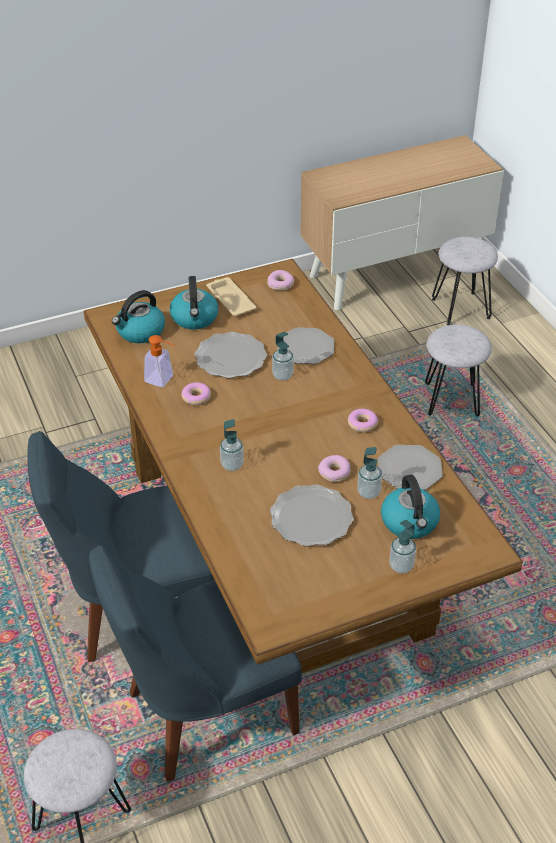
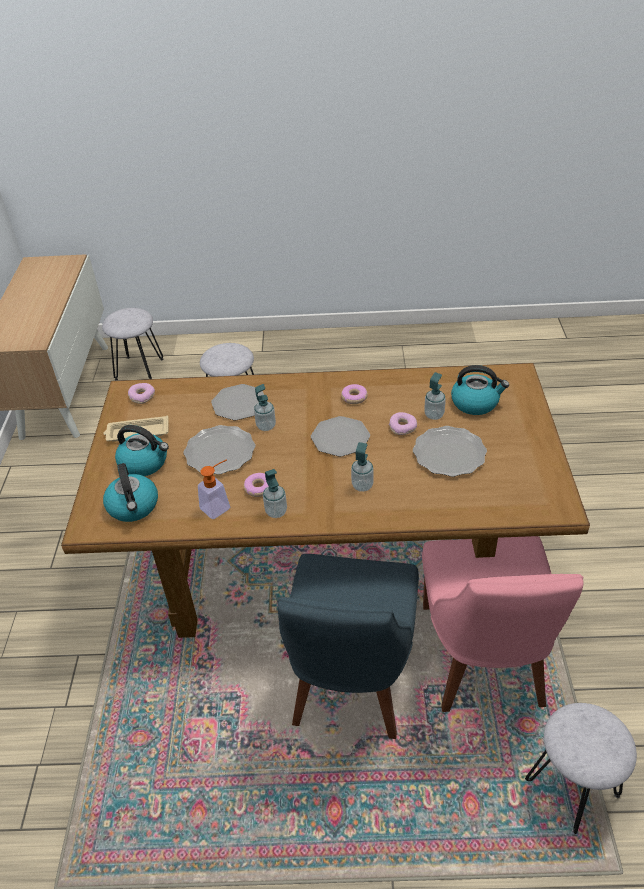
camera: 65 degrees left, 0 degrees up
(204, 714) = (483, 660): blue chair -> pink chair
(401, 566) = (519, 419): soap dispenser -> soap dispenser (276, 512)
(409, 469) = (418, 387): plate -> plate (340, 437)

